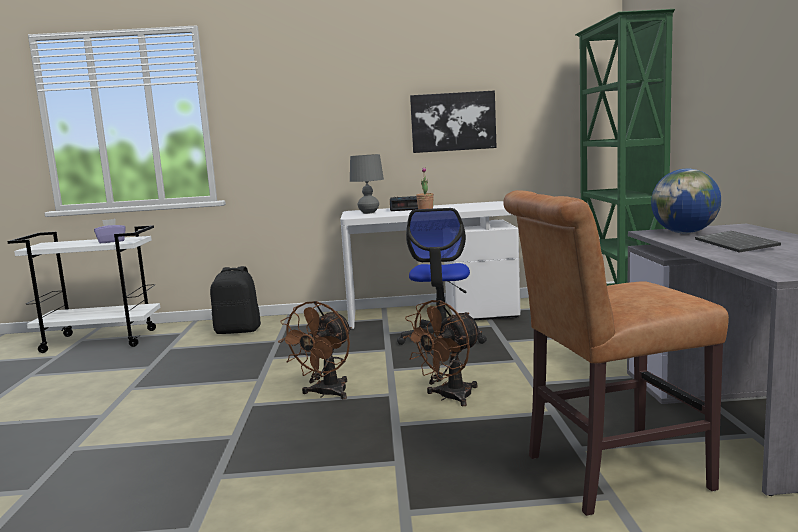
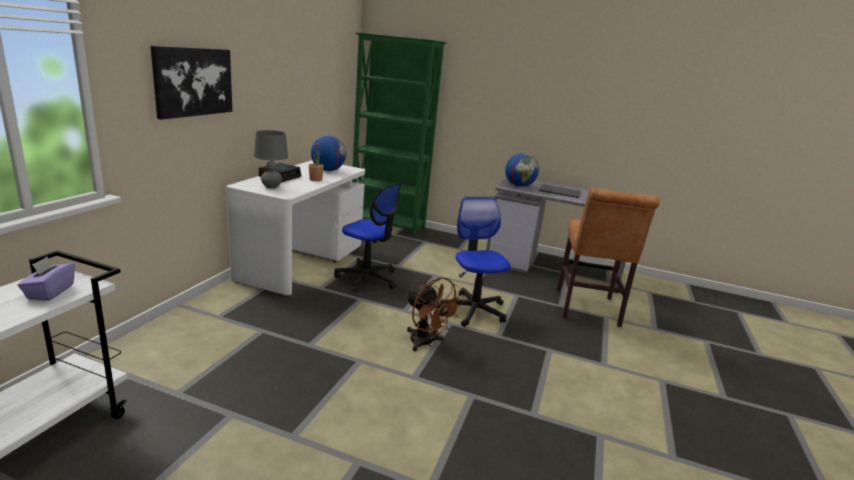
camera: 70 degrees left, 10 degrees up
(238, 330) = (188, 341): black backpack -> none
(449, 397) = (473, 310): brown fan -> office chair
(453, 122) = (290, 95): picture -> picture (193, 81)
(472, 207) = (328, 170): none -> globe

